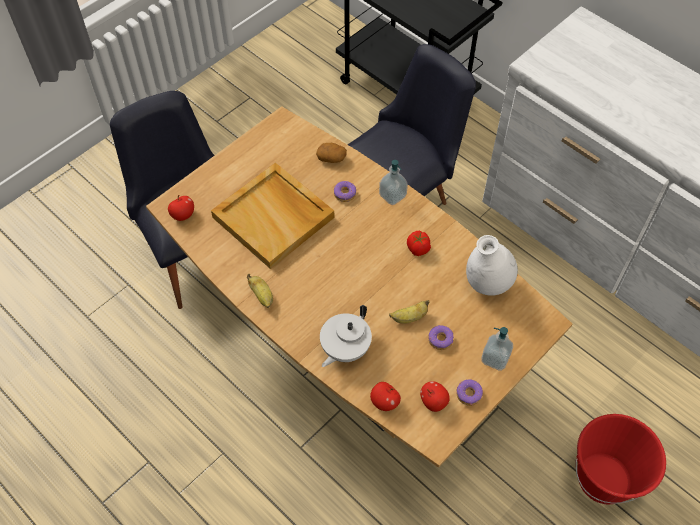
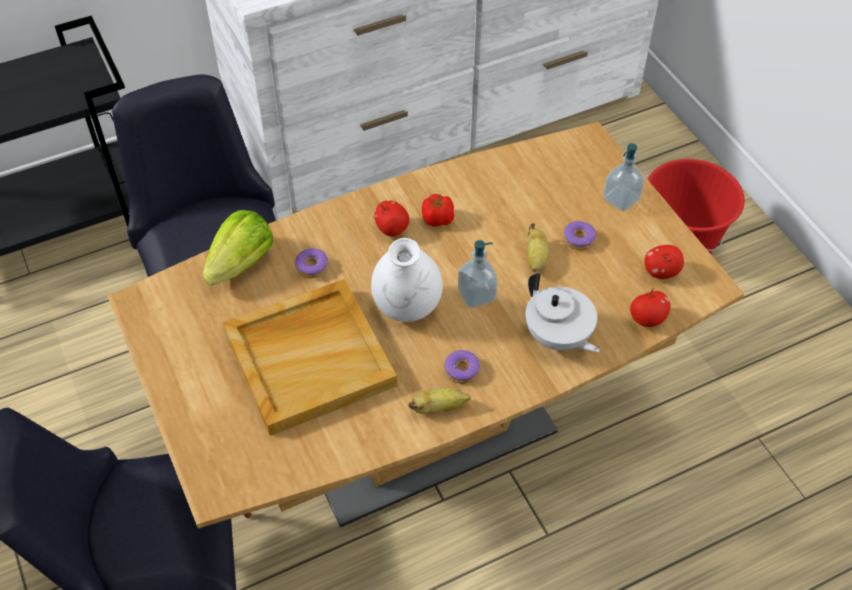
camera: 70 degrees left, 5 degrees down
(183, 215) = (244, 474): apple -> apple (392, 229)
(331, 158) = (241, 264): potato -> lettuce
(392, 195) = (342, 219): soap dispenser -> soap dispenser (476, 295)
(468, 394) = (661, 237): donut -> donut (462, 371)
(487, 283) = (517, 172): white vase -> white vase (406, 308)

